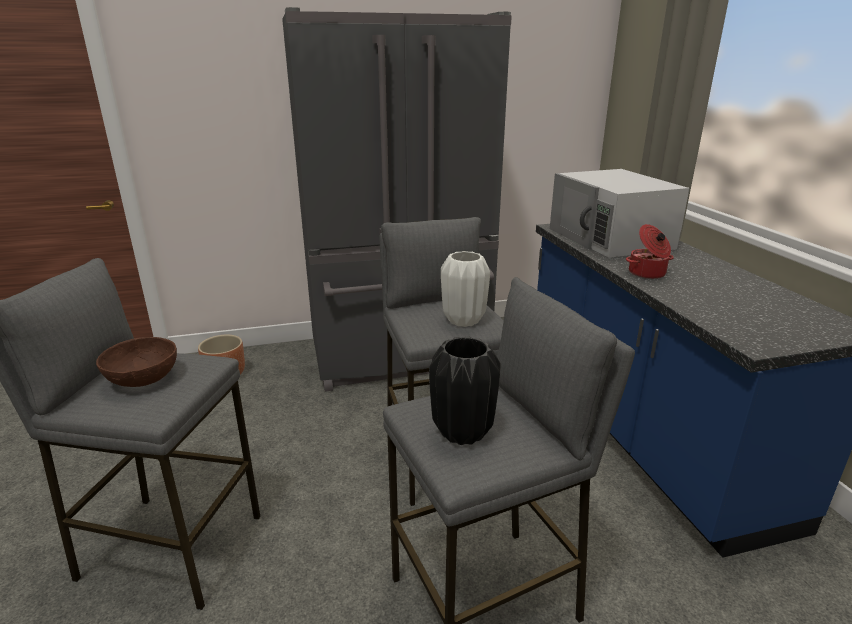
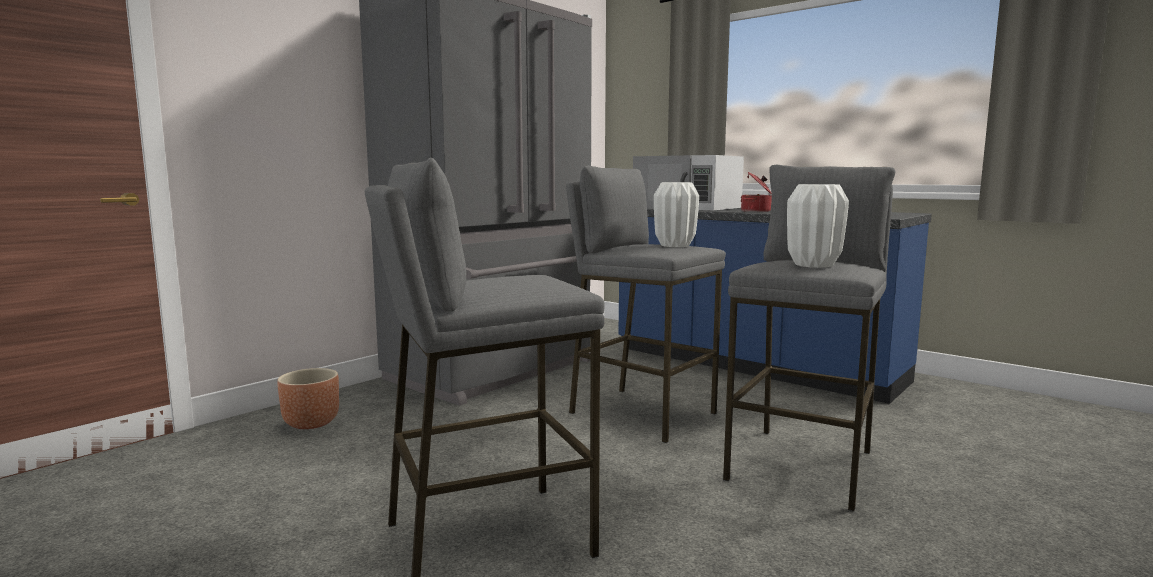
camera: 35 degrees left, 15 degrees down
(143, 379) = (504, 282): brown bowl -> none
(461, 432) = (813, 265): black vase -> white vase

